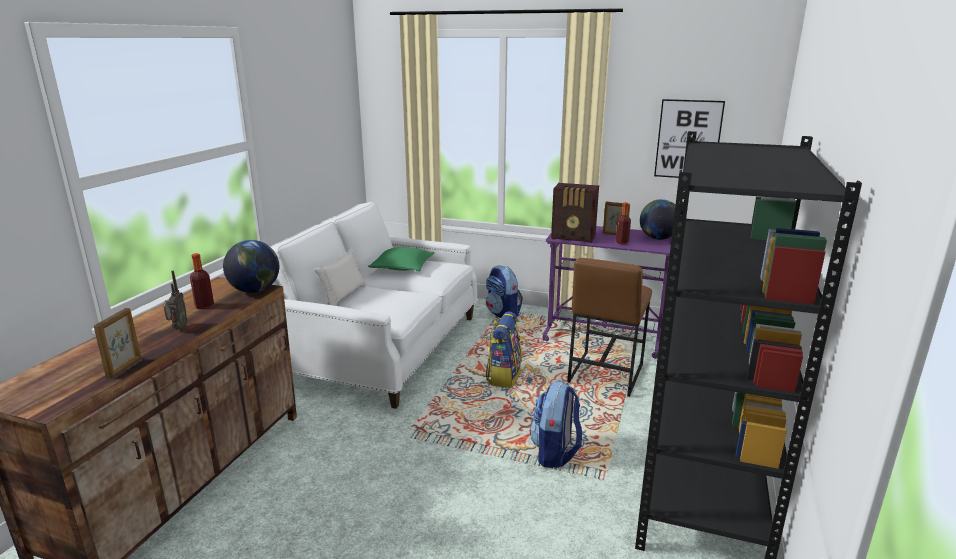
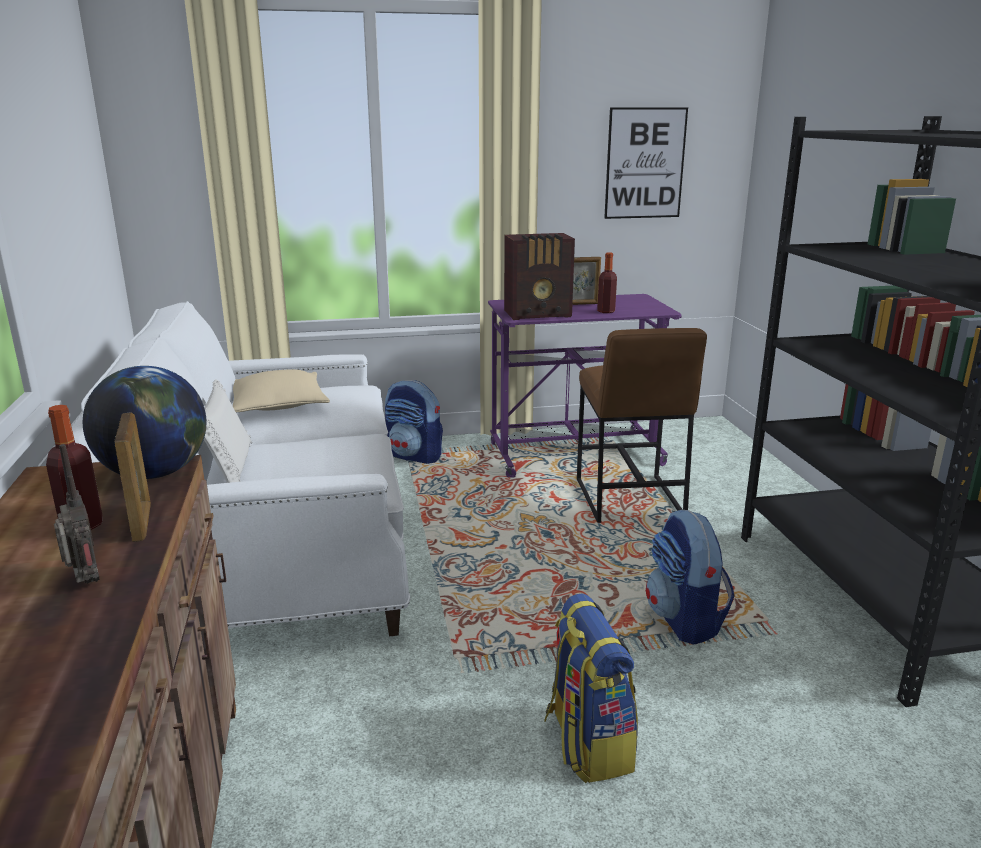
camera: 30 degrees left, 0 degrees up
(125, 368) = (68, 704): picture frame -> picture frame (142, 522)
(402, 267) = (278, 404): green pillow -> beige pillow
(503, 376) = (506, 539): backpack -> backpack (587, 743)
(658, 238) = (638, 301): globe -> none

